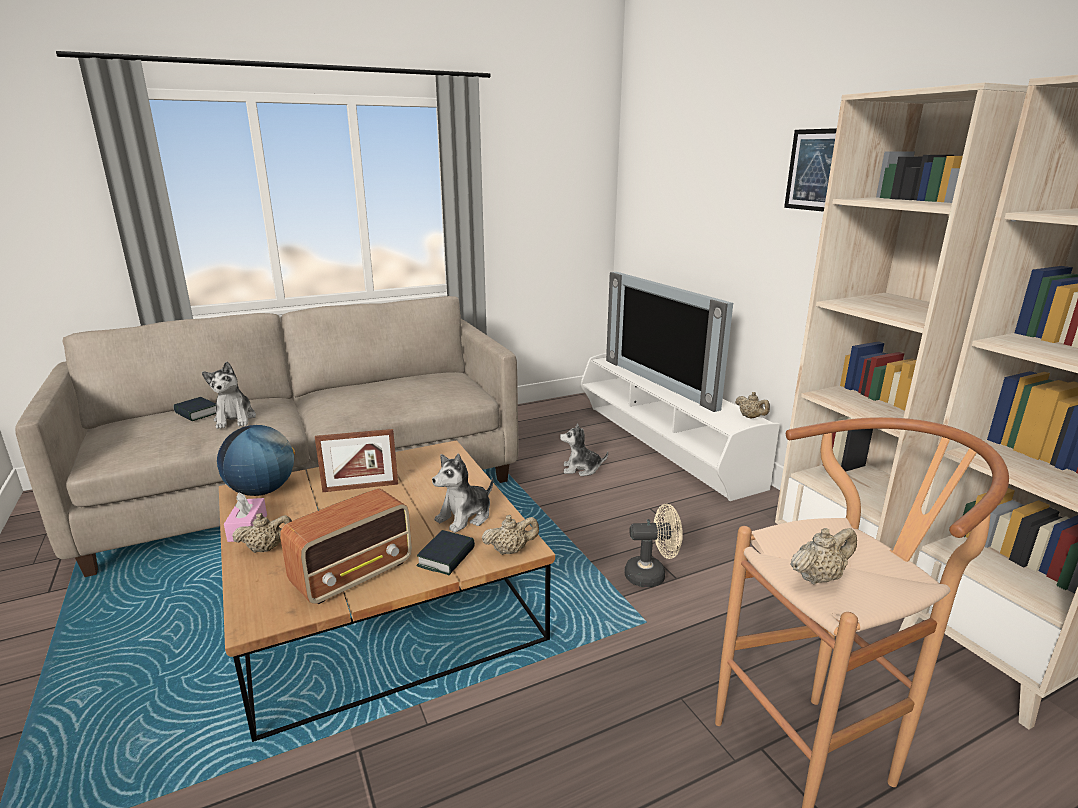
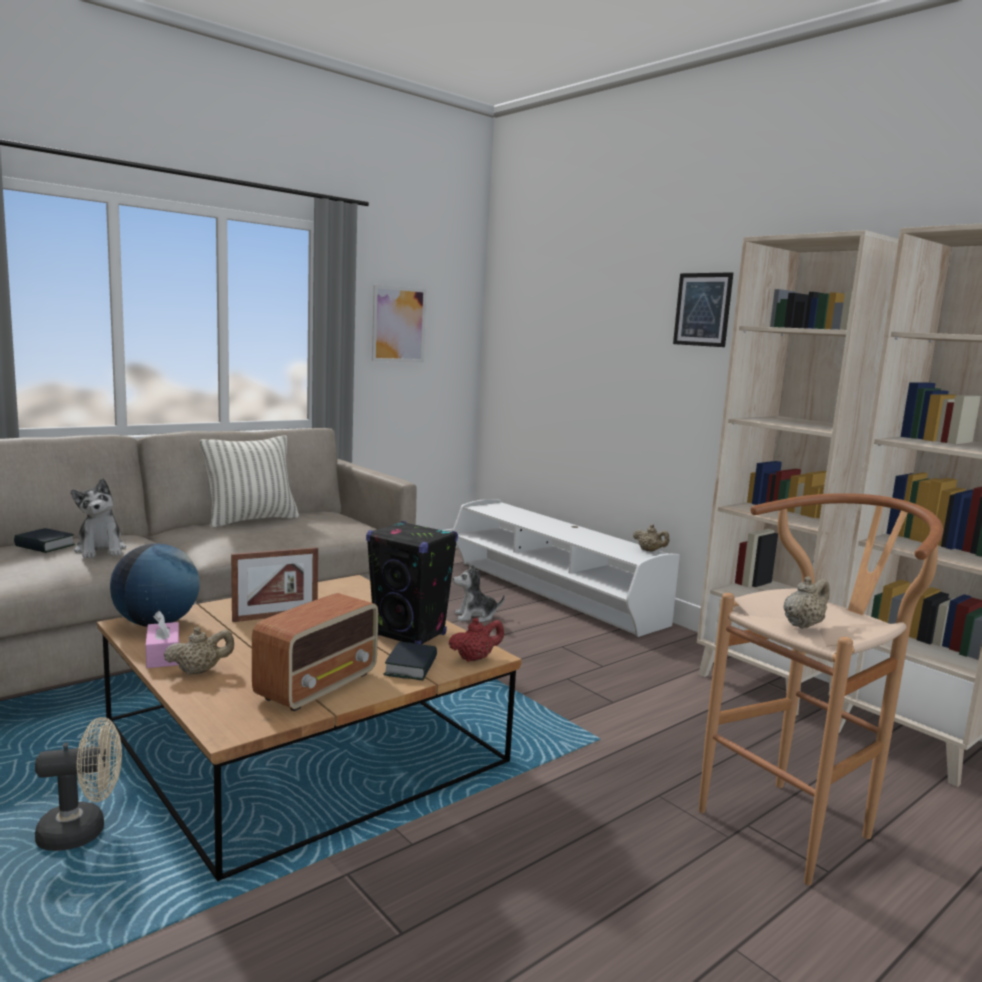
camera: 15 degrees left, 10 degrees down
(377, 384) = (251, 520): none -> pillow
(465, 517) = (410, 635): plush toy -> black speaker
(510, 551) = (475, 658): beige teapot -> red teapot
(529, 190) = (398, 324): none -> picture
(651, 575) = (588, 701): beige fan -> beige fan (83, 831)
(662, 382) = (548, 524): television -> none

